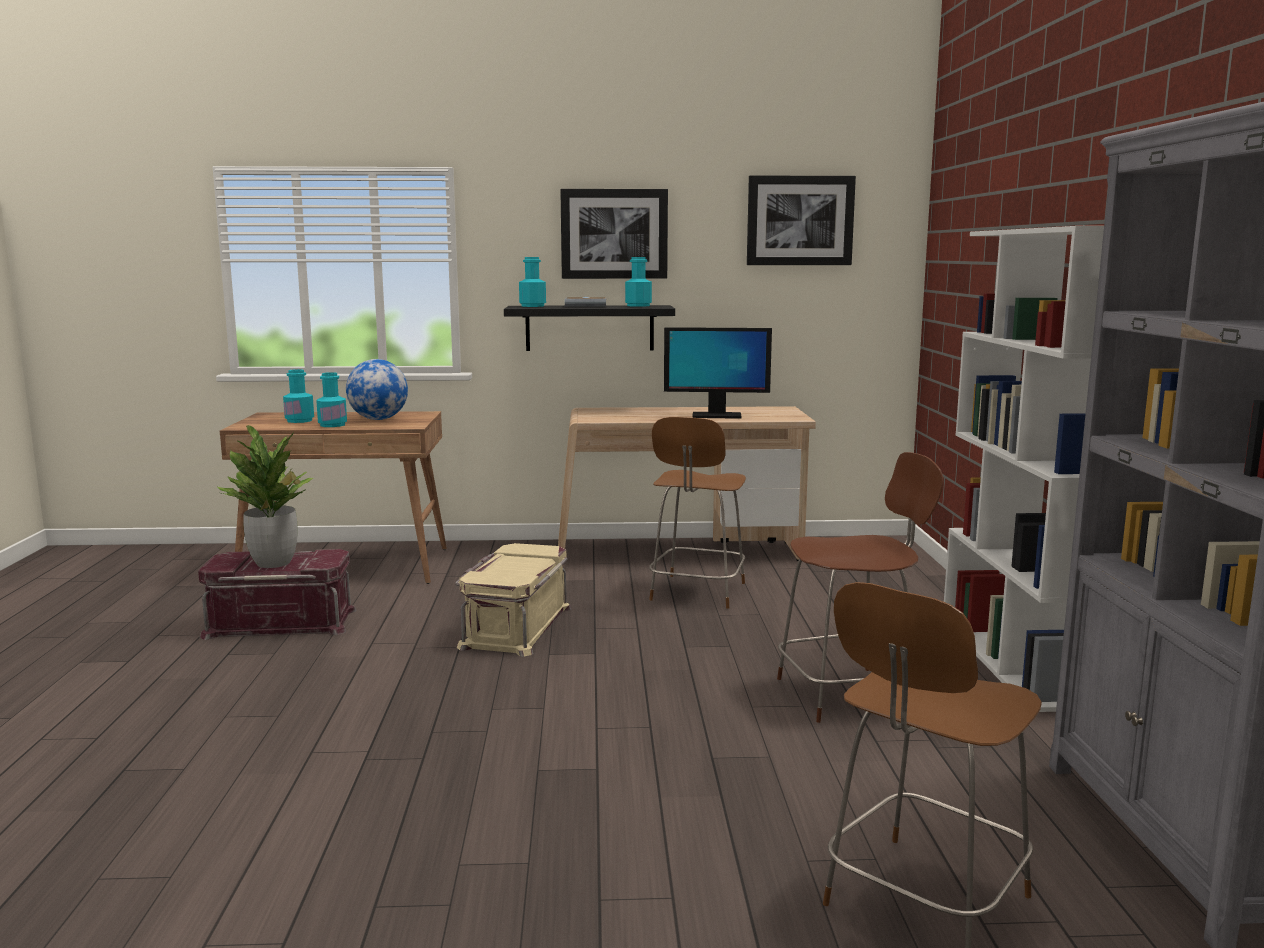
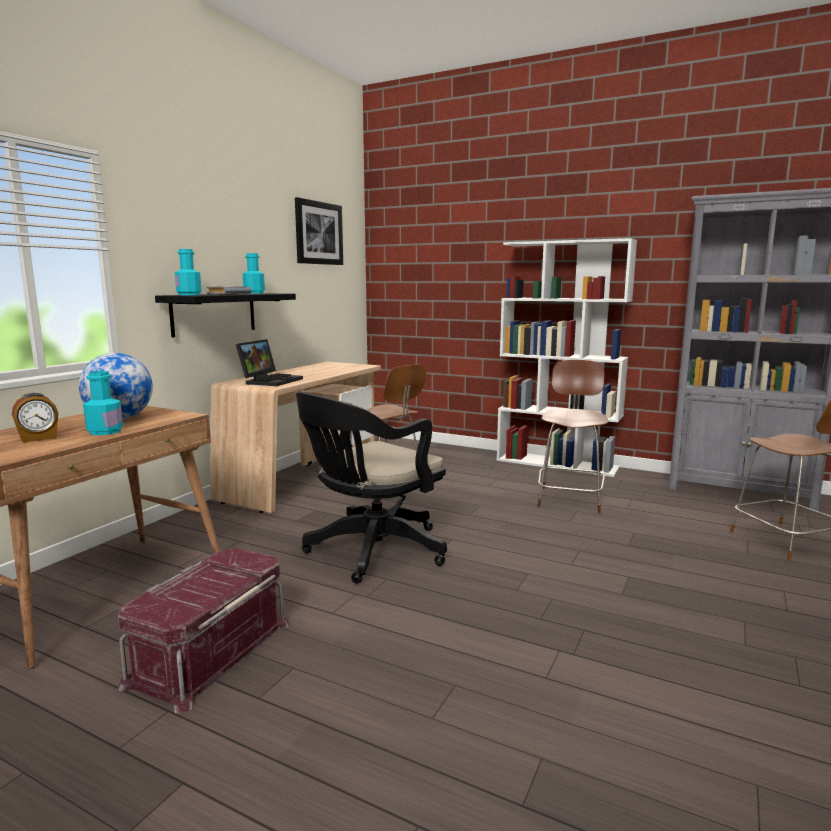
camera: 60 degrees left, 0 degrees up
(274, 563) = (206, 586): potted plant -> none
(299, 420) = (38, 438): turquoise bottle -> alarm clock
(515, 626) = (371, 552): beige storage box -> black office chair
(614, 234) = (224, 233): picture -> none
(618, 414) = (270, 381): none -> laptop
(716, 416) = (325, 371): monitor -> none

